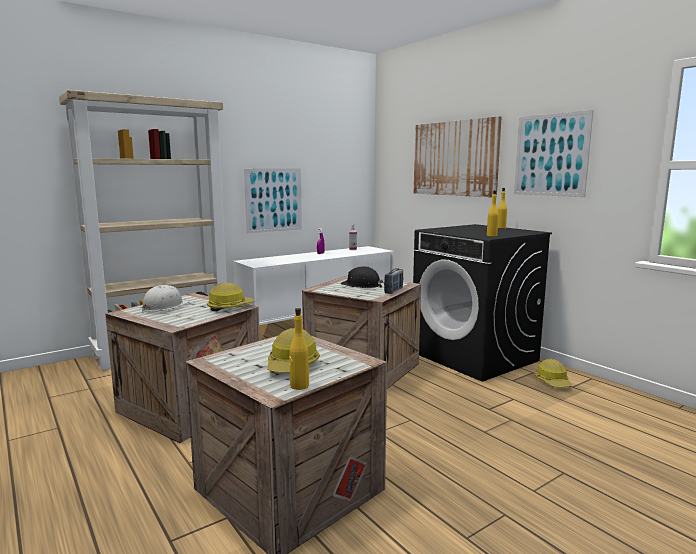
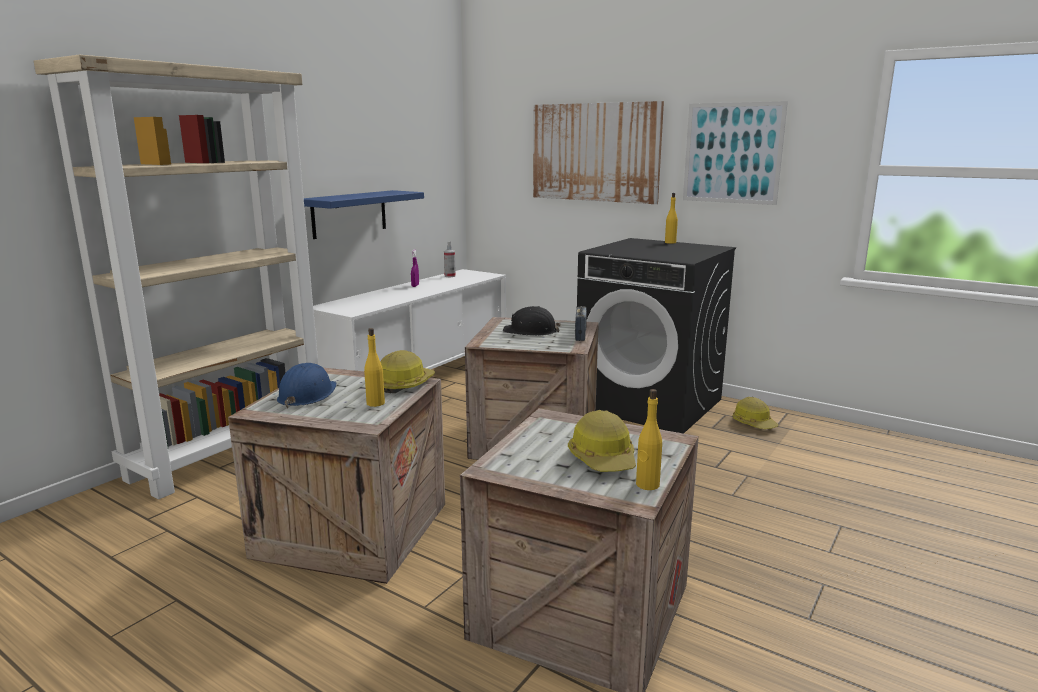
camera: 20 degrees left, 5 degrees up
(164, 307) = (307, 395): white hard hat -> blue hard hat
(274, 200) = (349, 214): picture -> blue shelf
(492, 235) = (685, 257): yellow bottle -> yellow bottle (375, 403)

